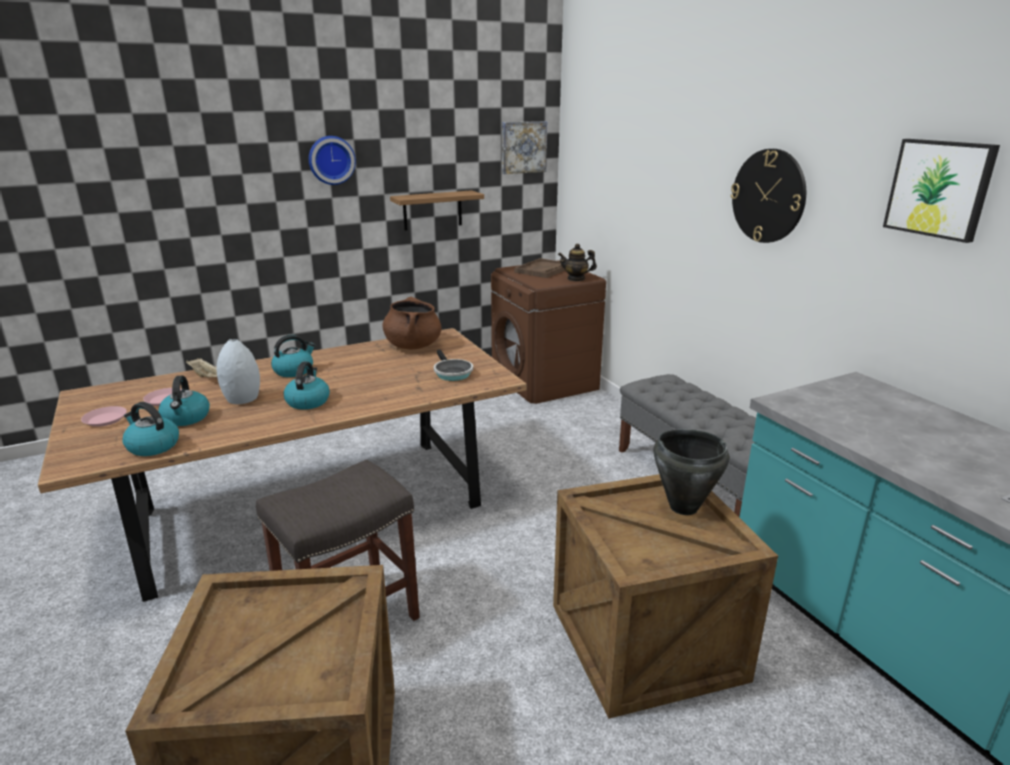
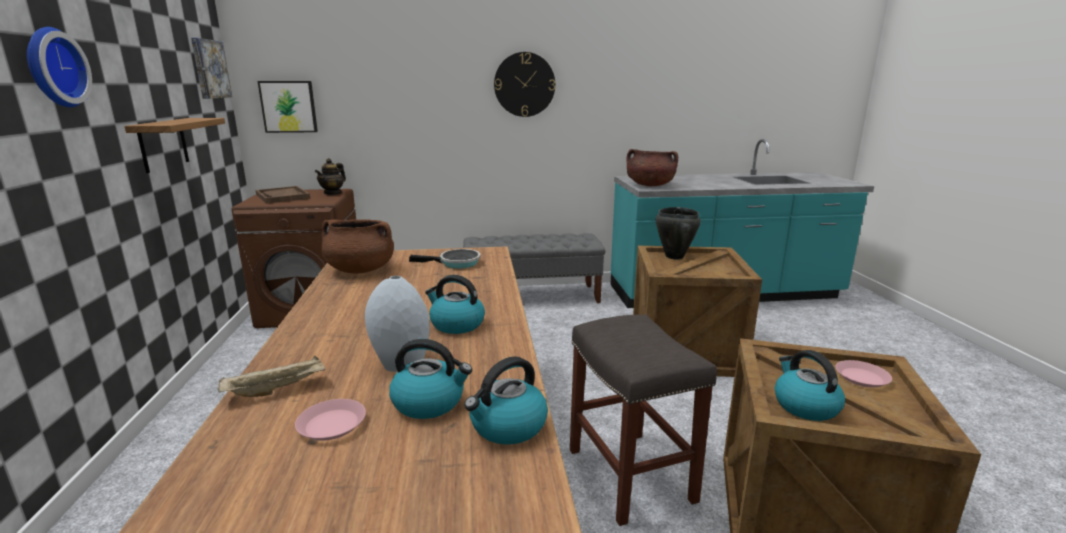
camera: 70 degrees left, 5 degrees down
(105, 419) = (354, 486): pink plate -> pink plate (862, 378)
(294, 371) = (346, 328): kettle -> kettle (804, 406)
(813, 402) = (650, 185): none -> brown cooking pot
(939, 188) = (636, 65): picture -> picture (289, 106)

